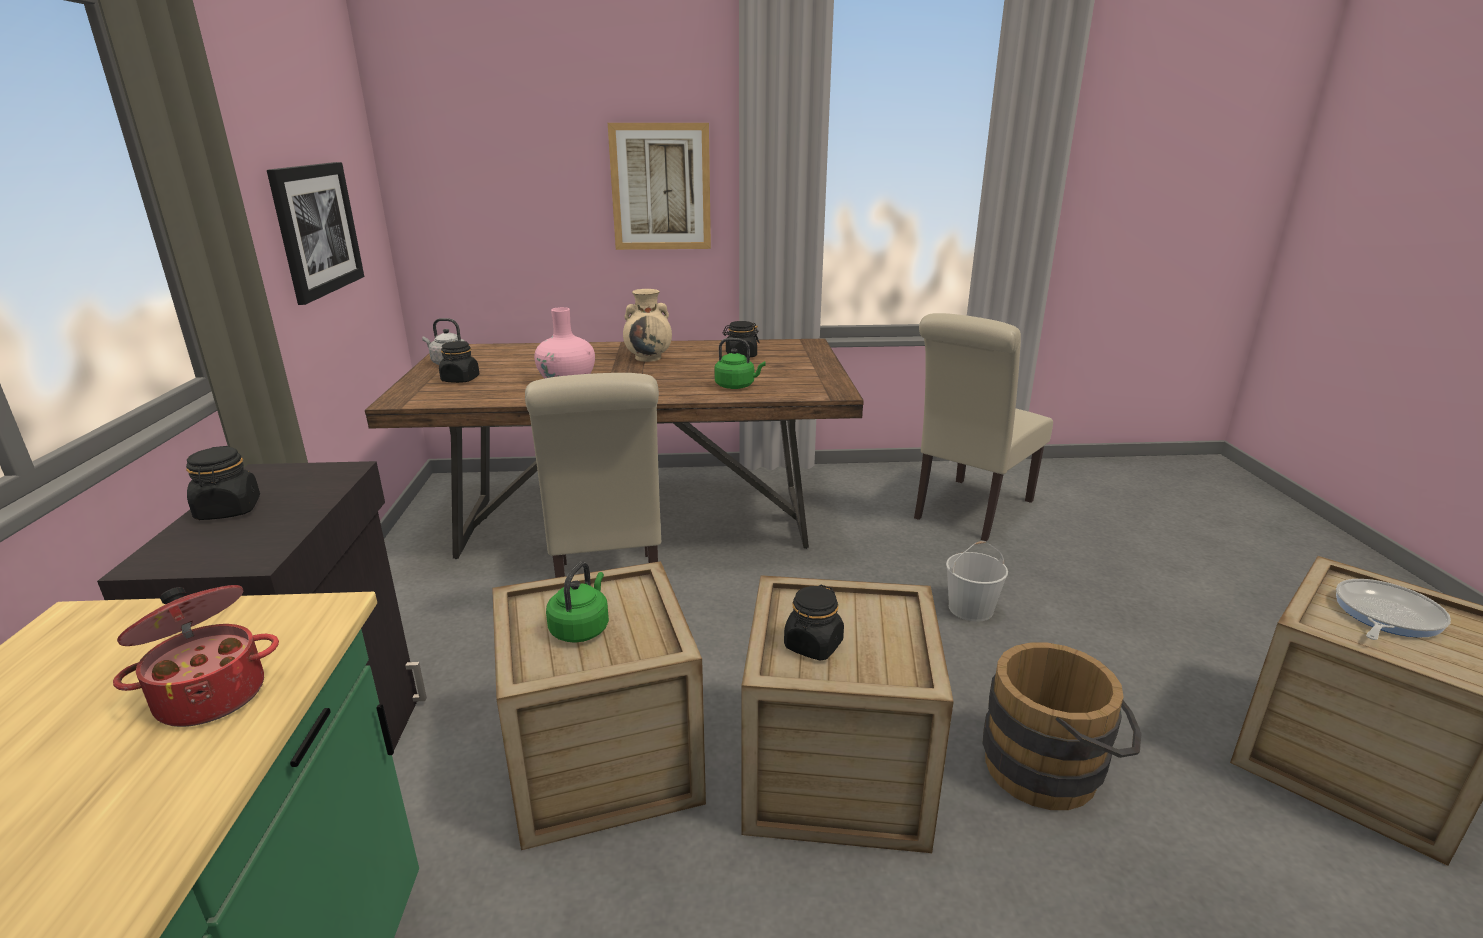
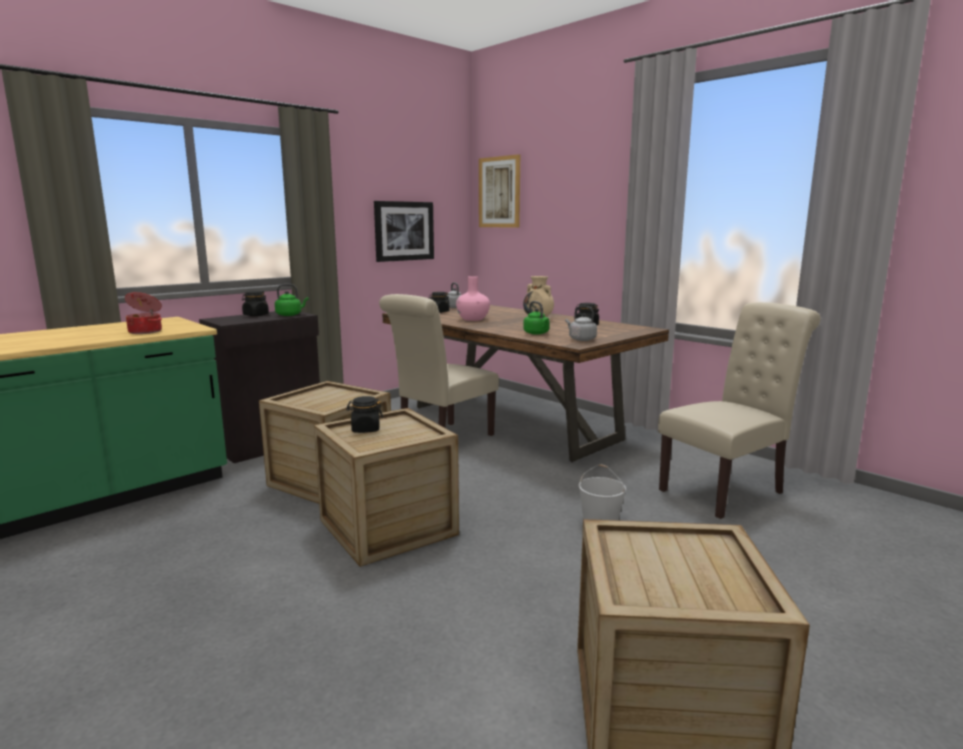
camera: 50 degrees right, 10 degrees down
(581, 628) = (321, 398): green kettle -> green kettle (290, 315)
(661, 187) = (592, 219): picture -> picture (499, 192)
(811, 381) = (581, 339): none -> grey kettle
(969, 511) = (727, 490): beige chair -> beige chair turned 150 degrees clockwise
(1052, 768) = (473, 585): brown bucket -> none
(1384, 616) = (681, 559): frying pan -> none

